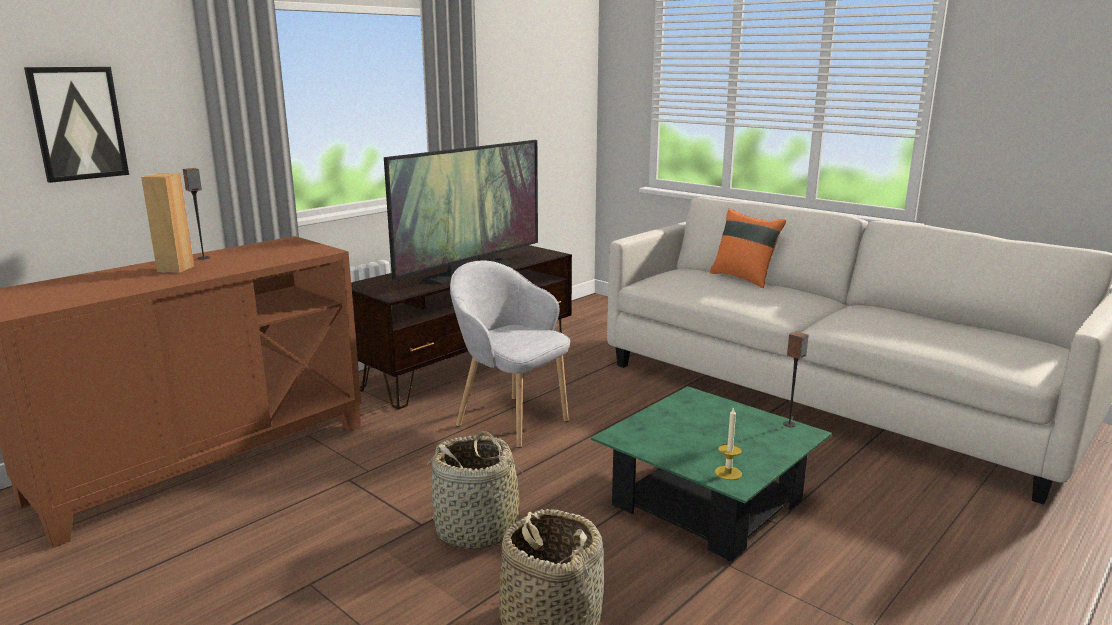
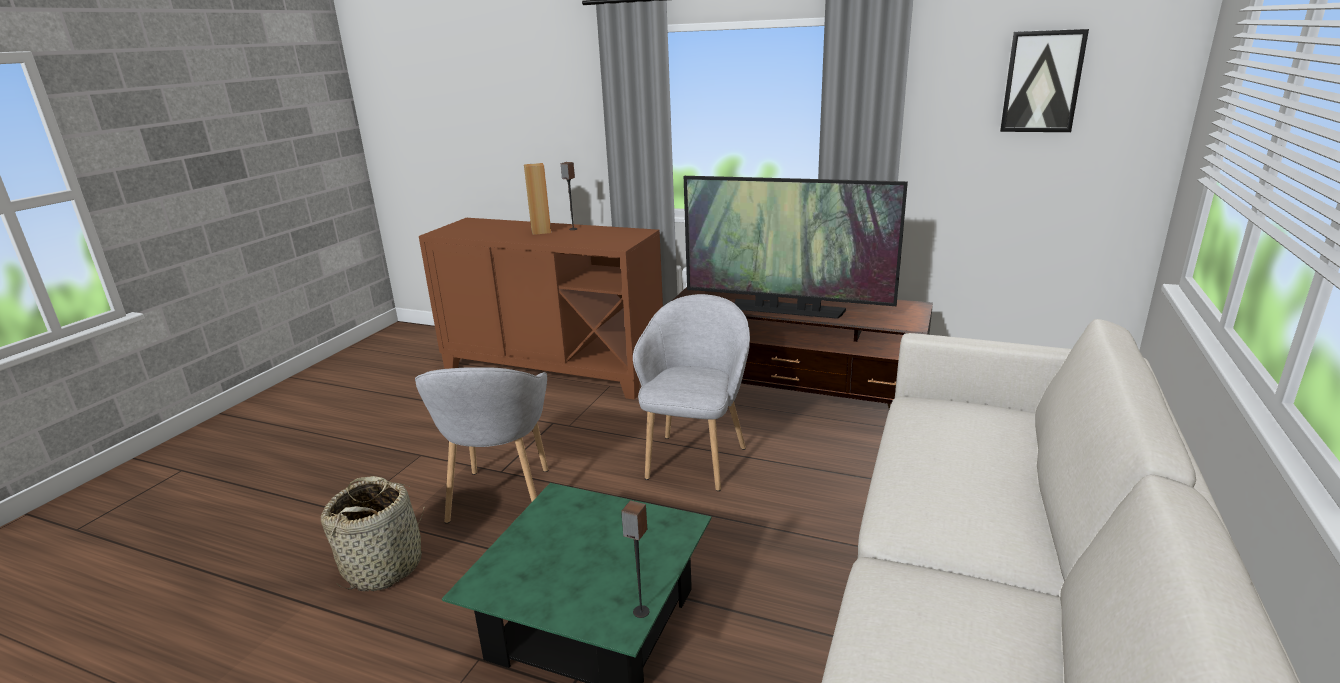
camera: 70 degrees right, 5 degrees up
(78, 123) = (542, 122): picture -> picture (1042, 82)
(478, 530) = (500, 498): basket -> grey armchair
(728, 473) = (497, 578): candle -> none
(744, 278) = (1031, 466): orange pillow -> none

